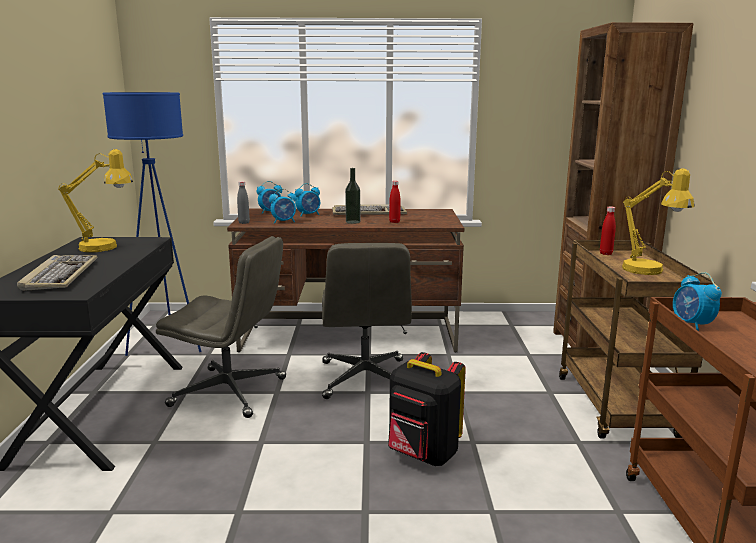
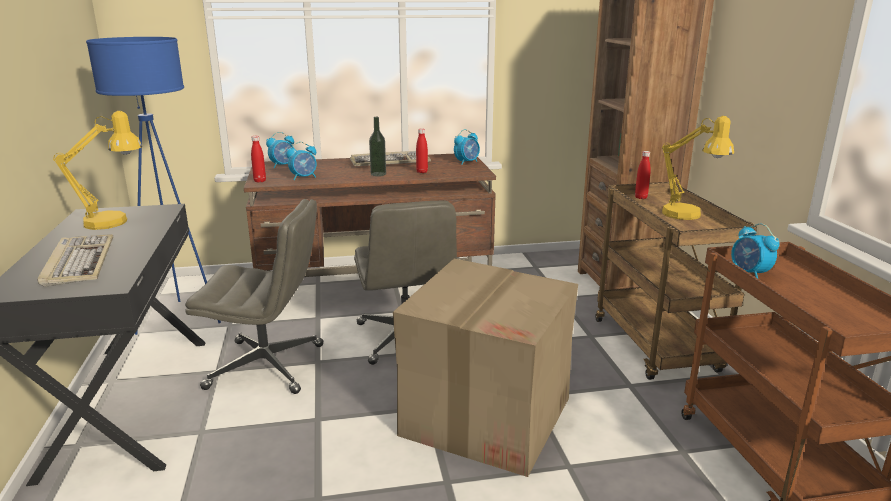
camera: 10 degrees left, 5 degrees up
(244, 223) = (260, 181): grey bottle -> red bottle
(308, 215) = (326, 167): alarm clock -> alarm clock (467, 162)
(422, 455) = (487, 415): black backpack -> cardboard box

